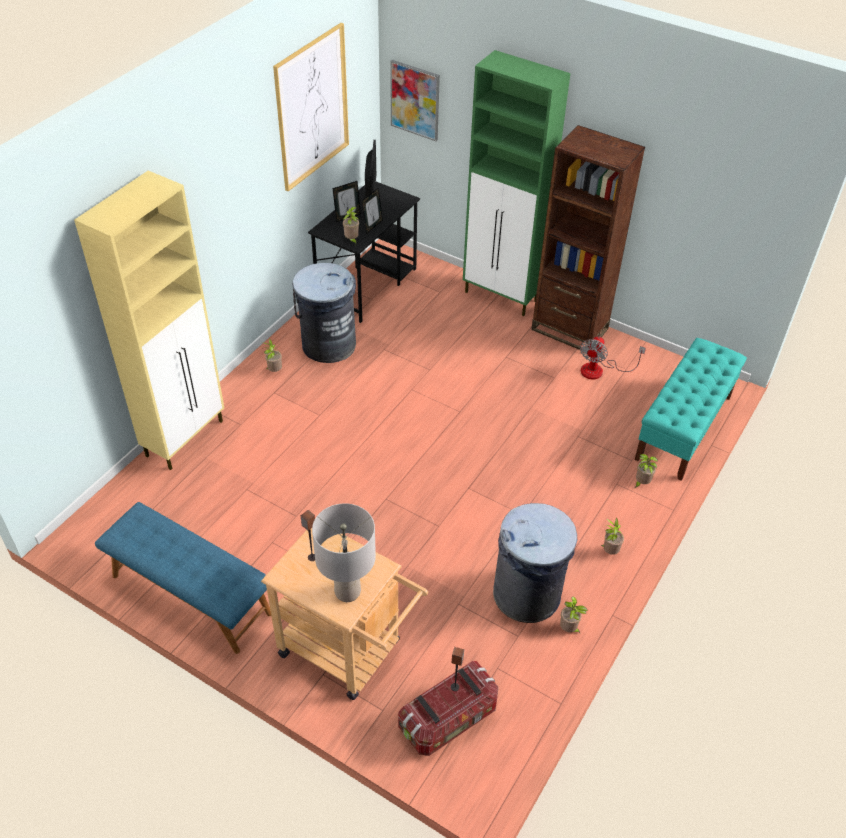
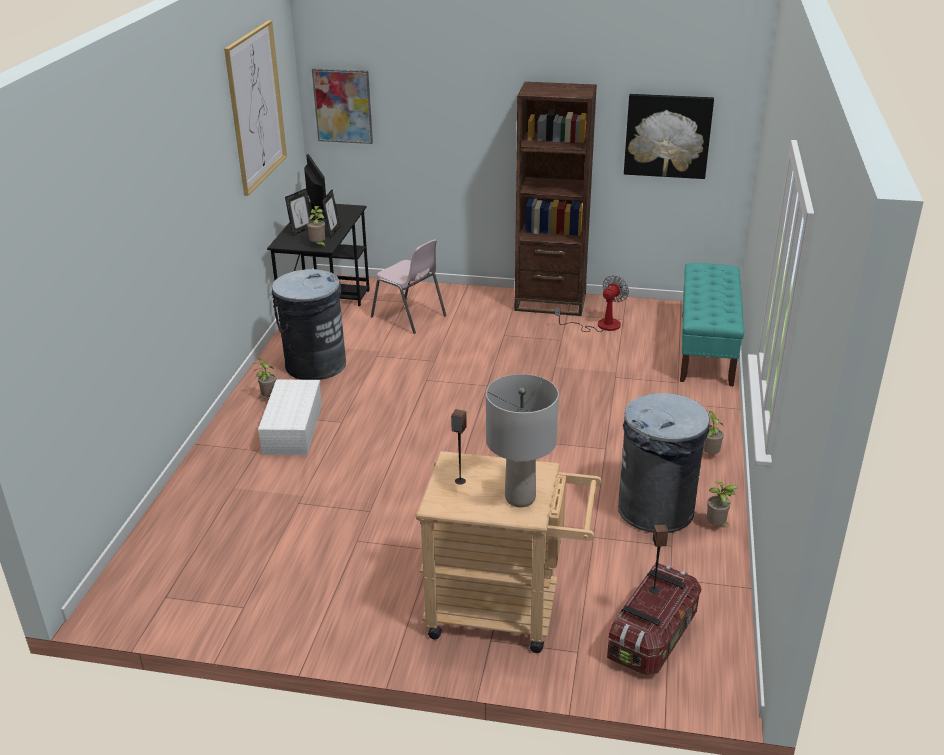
camera: 20 degrees left, 15 degrees down
(186, 438) = (199, 476): beige cabinet -> none
(190, 595) = (290, 614): blue bench -> none
(278, 409) = (292, 428): none -> white storage box
(435, 311) = (409, 316): none -> pink chair
(501, 297) = (469, 293): green cabinet -> none
(599, 370) = (600, 325): fan -> fan turned 150 degrees counterclockwise
(641, 483) = (699, 397): potted plant -> none
(707, 212) = (667, 135): none -> picture

